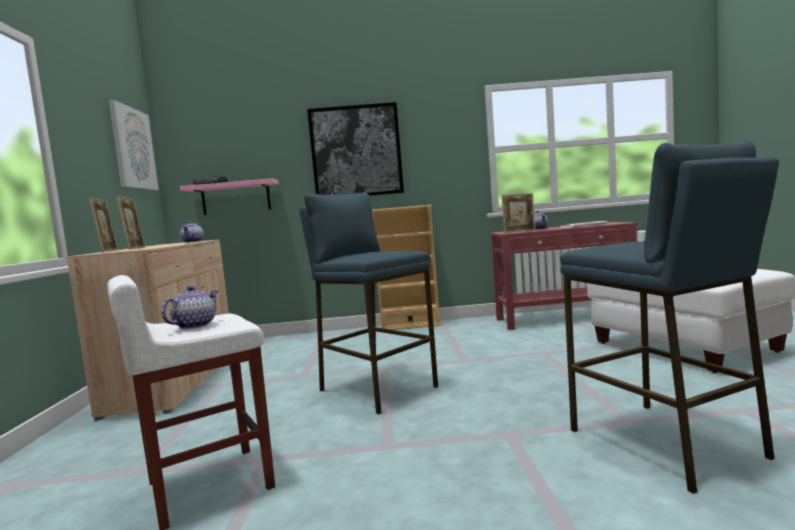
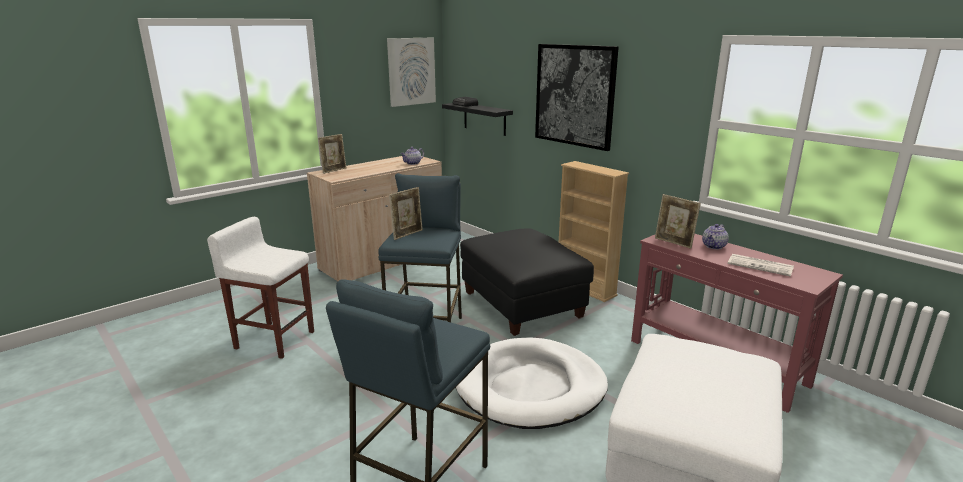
camera: 50 degrees right, 15 degrees up
(135, 249) = (349, 171): picture frame -> picture frame (407, 234)
(194, 325) = (263, 258): teapot -> none
(236, 198) = (484, 118): pink shelf -> black shelf
(397, 346) = (522, 305): none -> black ottoman
(534, 368) = (530, 387): none -> white dog bed

